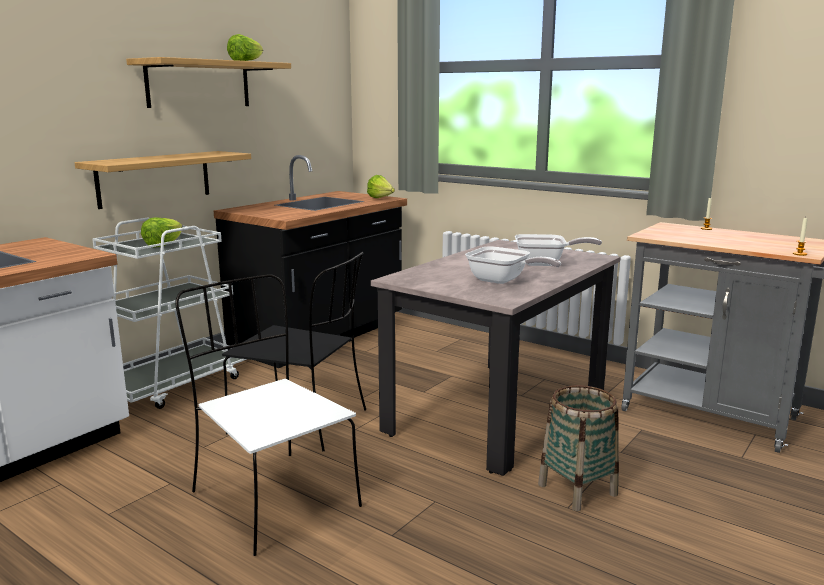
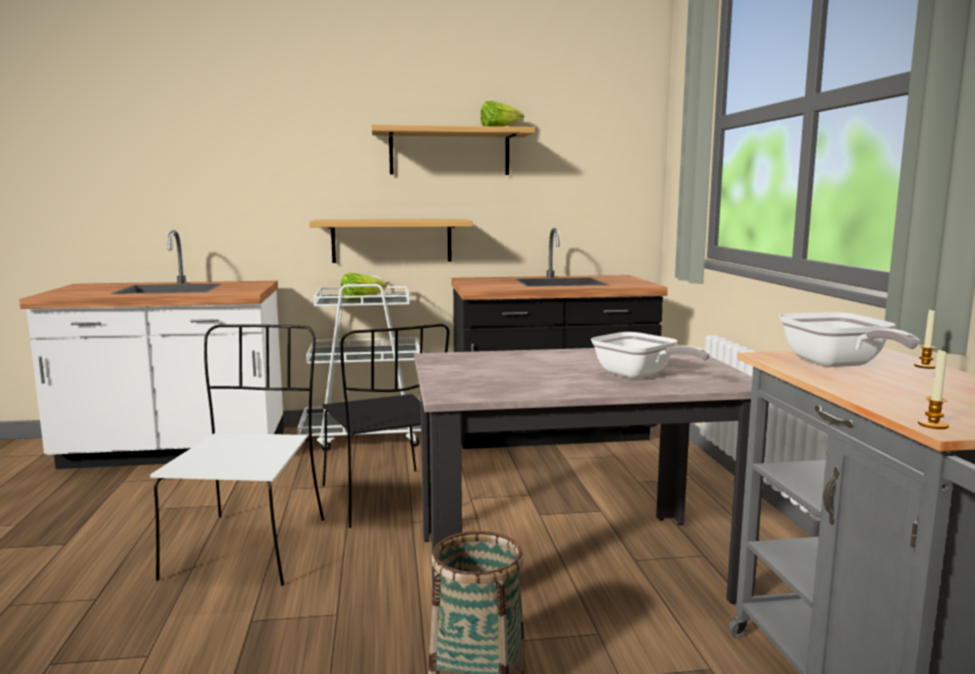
camera: 45 degrees right, 5 degrees down
(381, 199) = (635, 284): lettuce -> none
(503, 281) = (520, 380): frying pan -> frying pan (837, 365)

